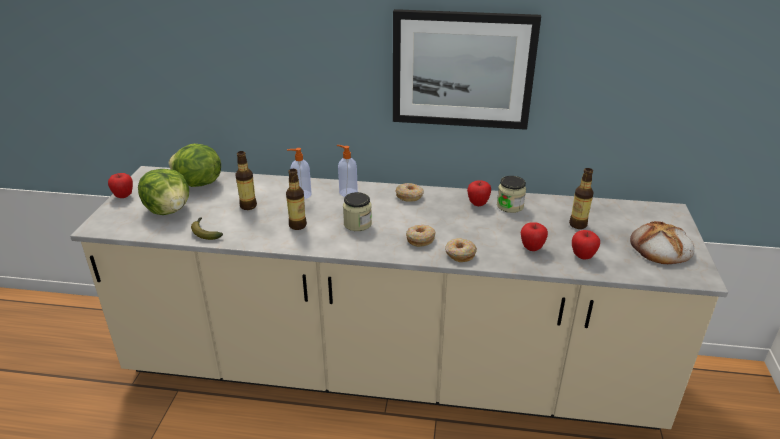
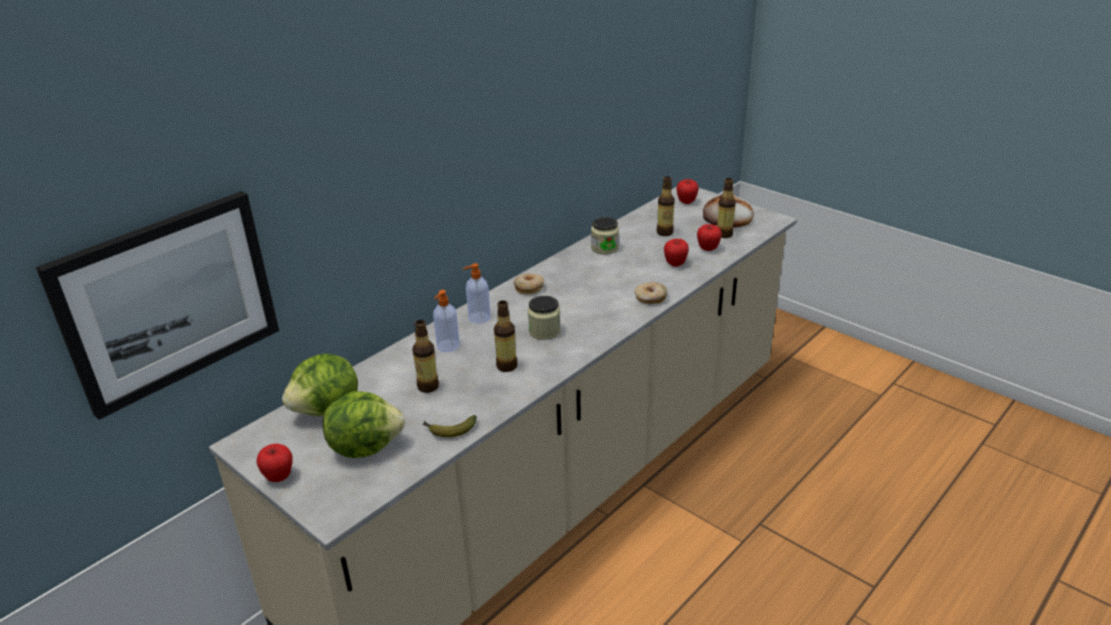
camera: 55 degrees left, 0 degrees up
(420, 239) = (607, 308): donut -> none
(462, 70) = (530, 135): picture -> picture (169, 300)
(478, 204) = (583, 260): apple -> apple (686, 202)
(623, 257) = (724, 234): none -> bottle

